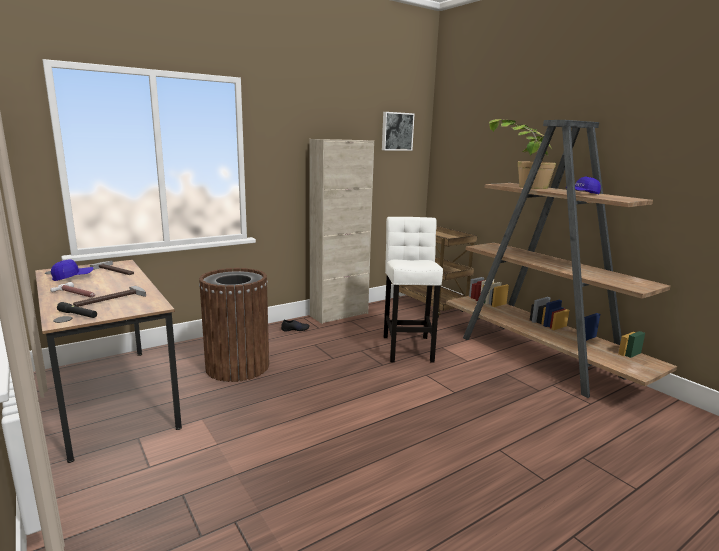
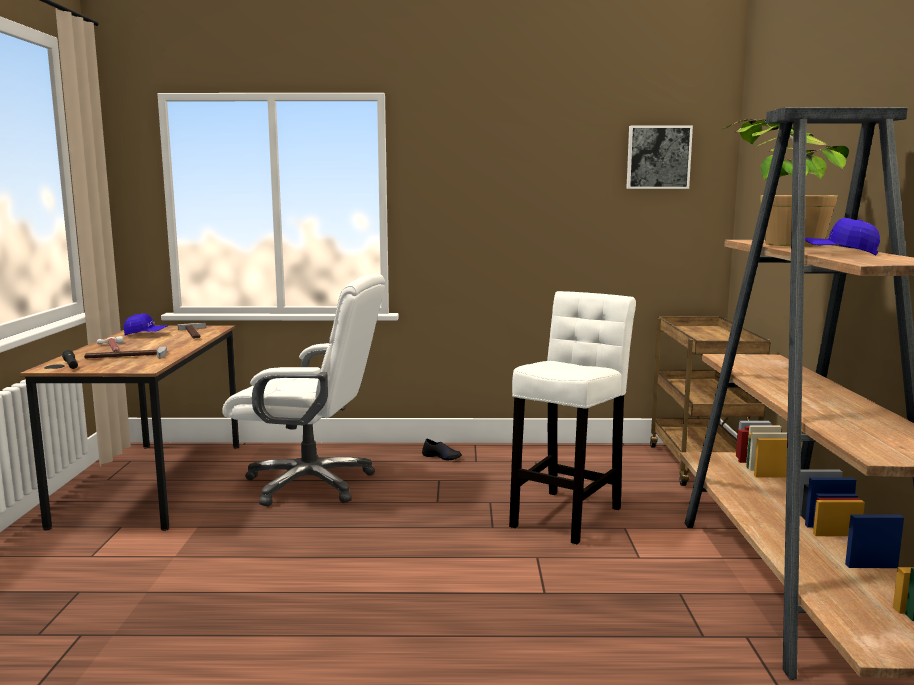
camera: 35 degrees right, 5 degrees down
(238, 366) = (311, 483): brown trash can -> white office chair
(339, 314) = (530, 450): beige cabinet -> none

